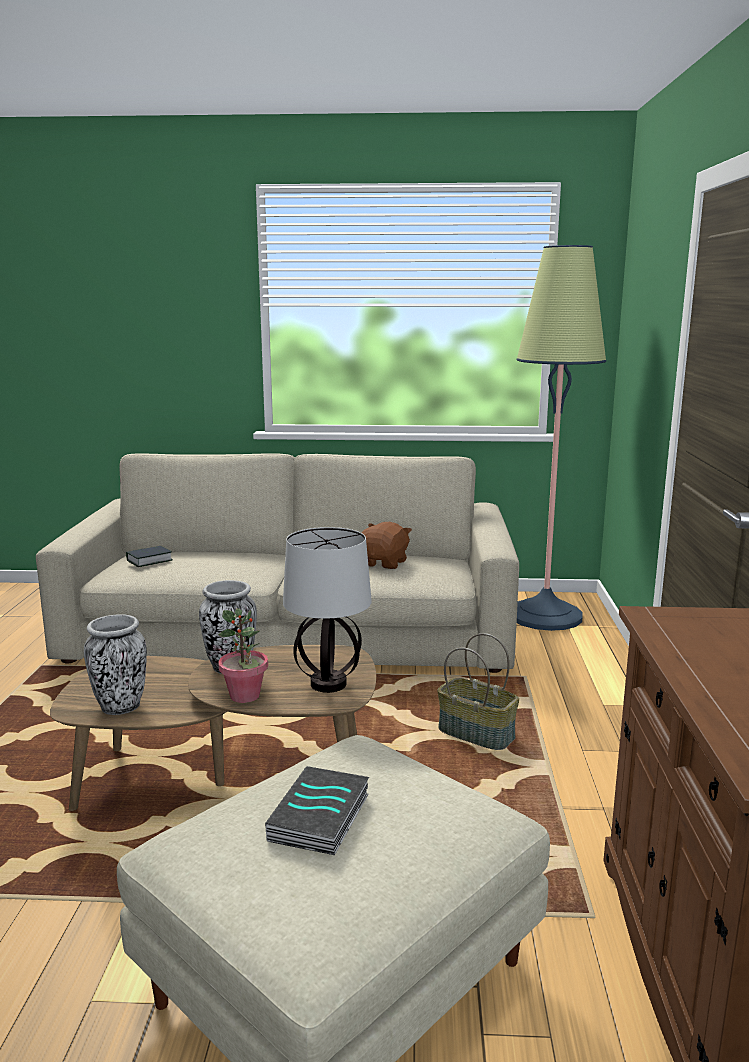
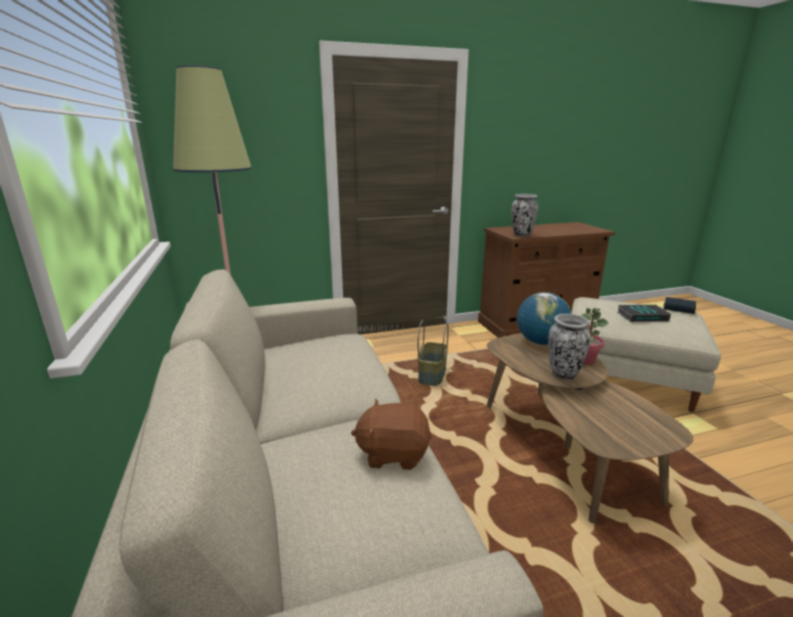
camera: 110 degrees left, 5 degrees up
(120, 707) = (642, 413): vase -> vase (521, 235)
(149, 560) = (381, 525): book -> book (678, 308)
(329, 684) = (540, 342): table lamp -> globe
(384, 563) = (318, 361): brown plush toy -> brown plush toy (393, 453)

